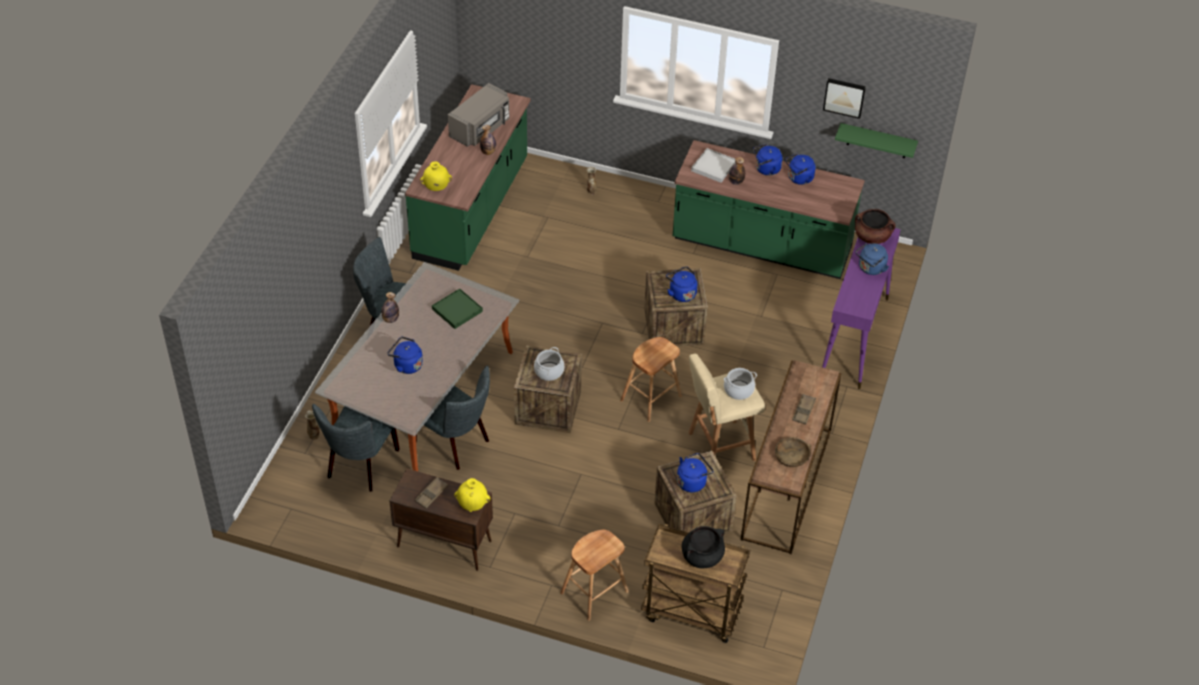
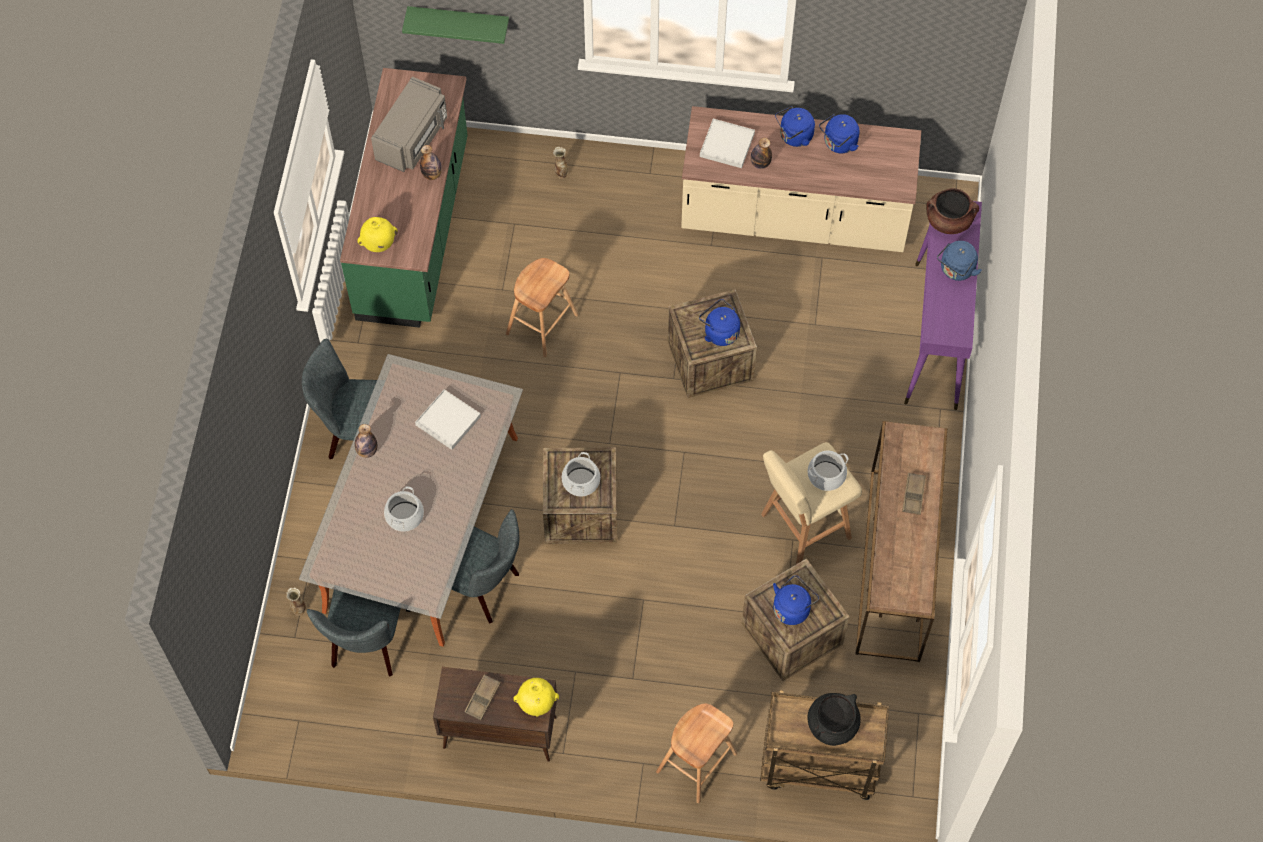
camera: 10 degrees left, 15 degrees up
(406, 365) = (404, 516): blue kettle -> cooking pot
(457, 310) = (448, 421): green tray -> white tray
(651, 398) = (704, 473): brown stool -> brown stool (542, 324)
(761, 246) = (794, 217): green counter -> beige counter
(792, 456) = (912, 564): brown bowl -> none
(844, 97) = (888, 40): picture -> none
(877, 141) = (933, 82): green shelf -> green shelf (459, 21)

